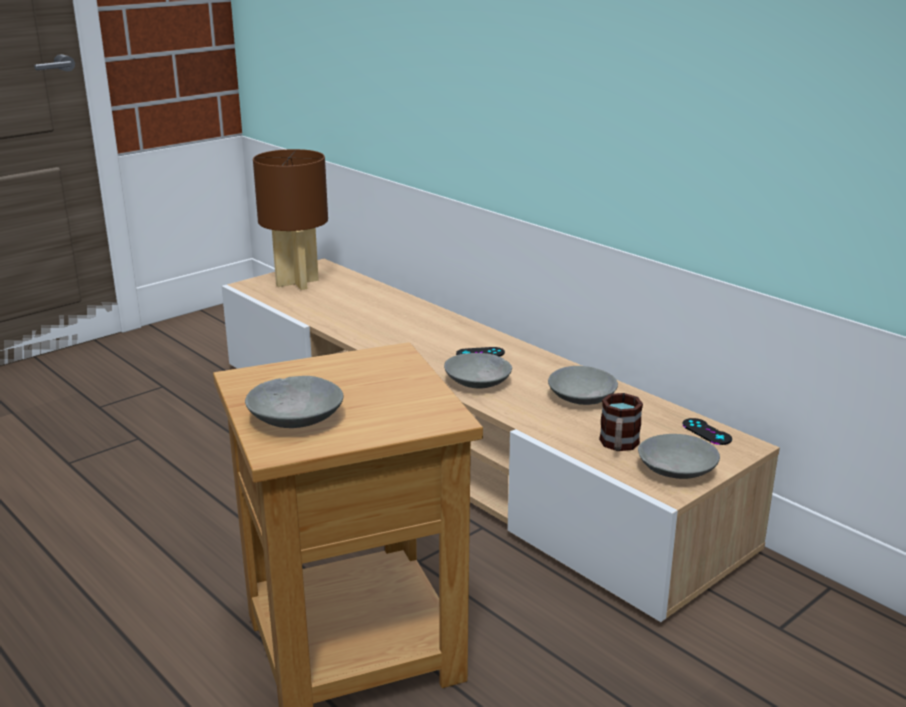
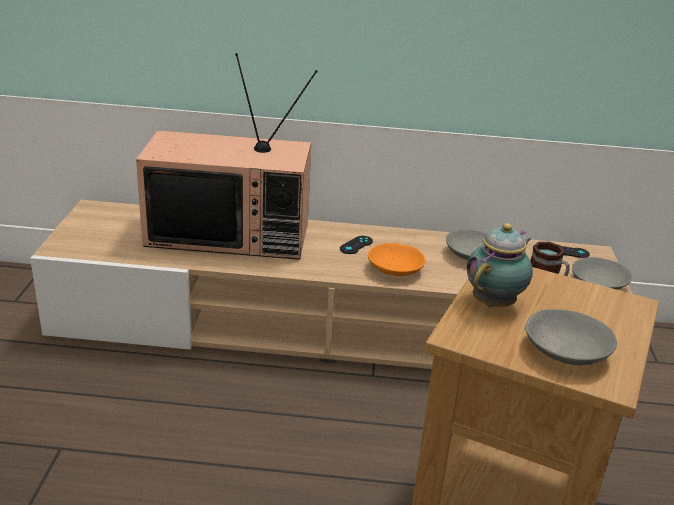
camera: 45 degrees left, 5 degrees up
(298, 283) = (102, 231): brown table lamp -> none
(326, 371) = (495, 302): none -> teapot
(388, 312) = (231, 234): none -> television
(478, 382) = (396, 269): grey bowl -> orange bowl

